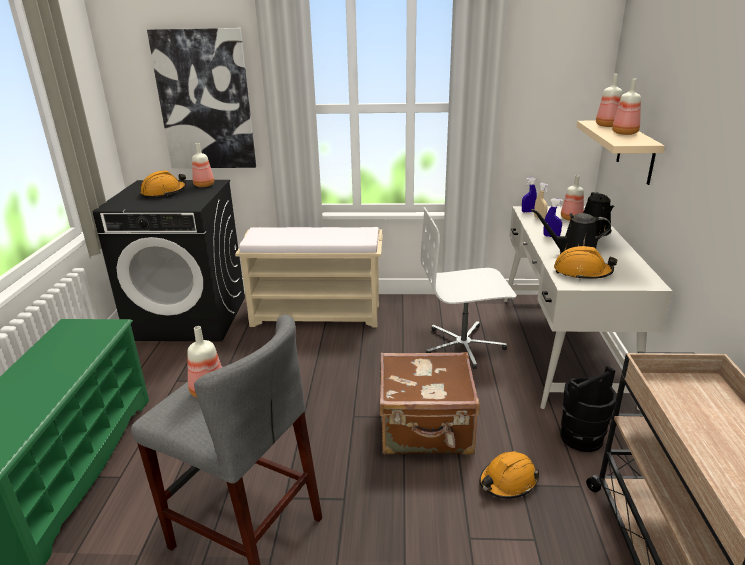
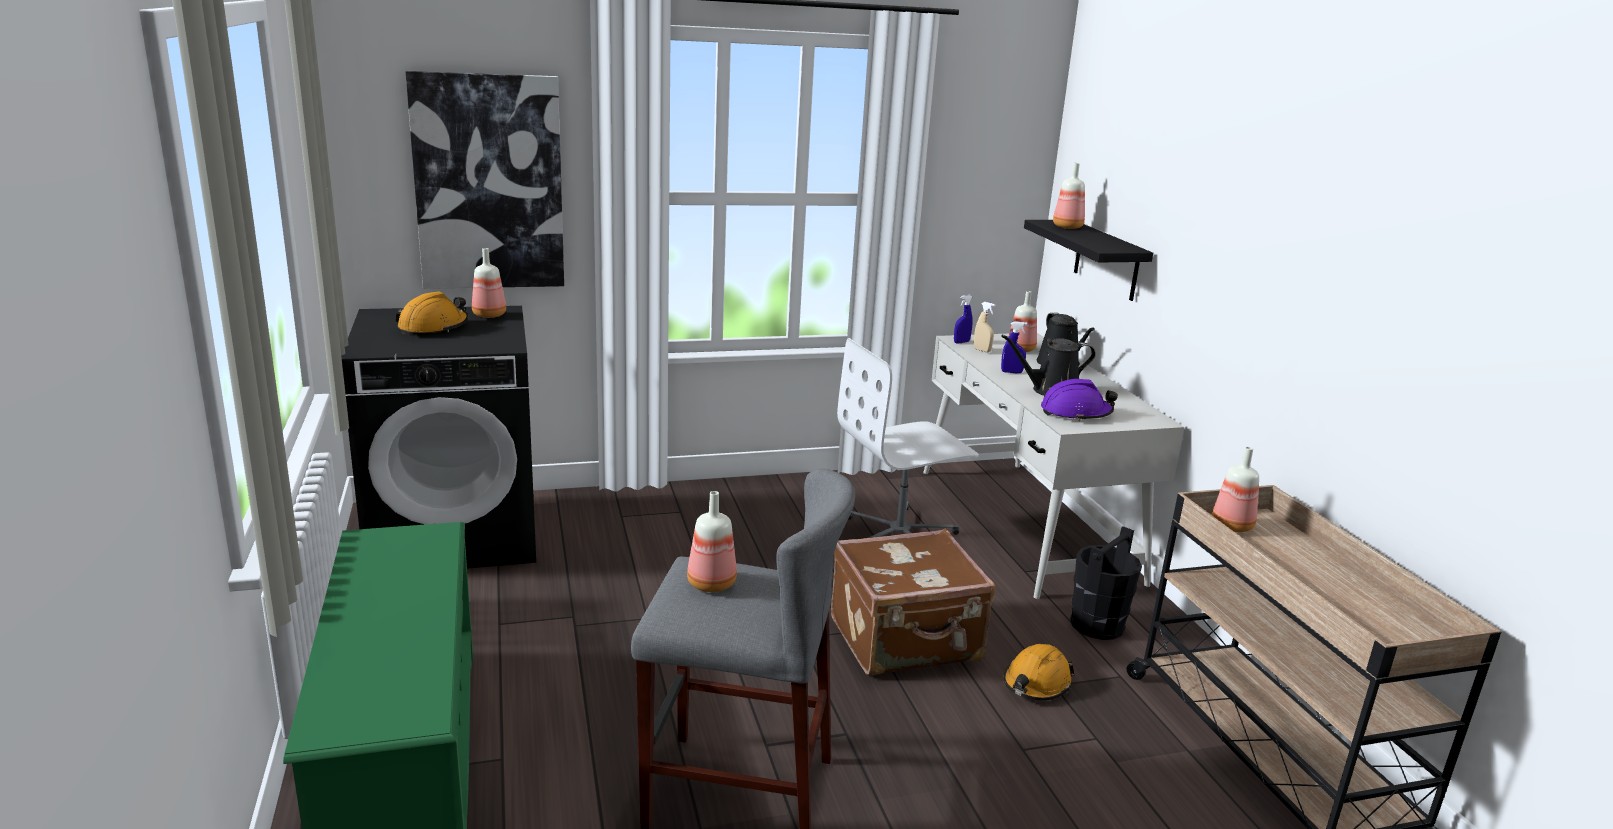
camera: 20 degrees left, 5 degrees down
(317, 315) = (665, 512): beige bench -> none
(582, 272) = (1075, 413): orange hard hat -> purple hard hat
(625, 133) = (1097, 237): bottle -> bottle (1232, 525)
(636, 152) = (1106, 260): beige shelf -> black shelf

